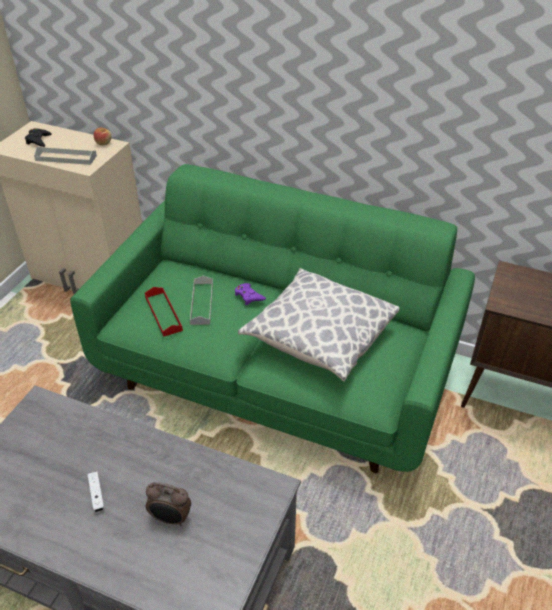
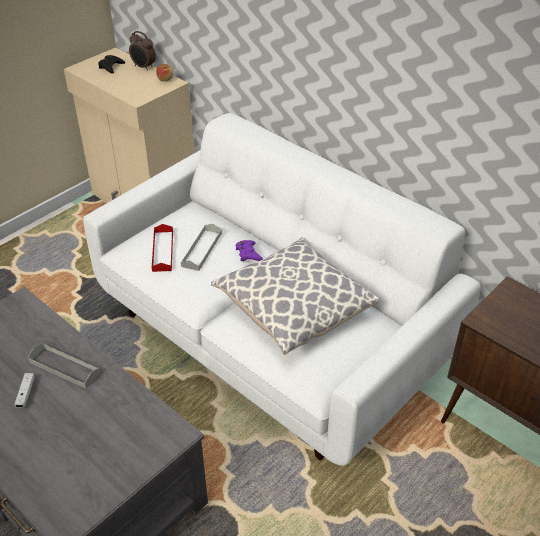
camera: 20 degrees right, 0 degrees up
(66, 158) = (125, 87): grey tray -> grey tray (64, 367)
(170, 519) = (74, 432): alarm clock -> alarm clock (143, 67)
(277, 373) = (271, 337): green sofa -> white sofa

